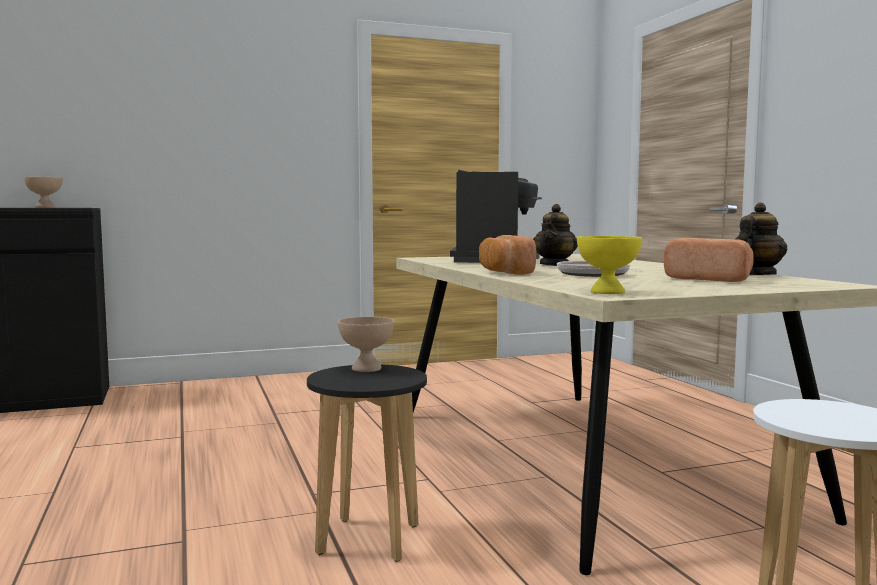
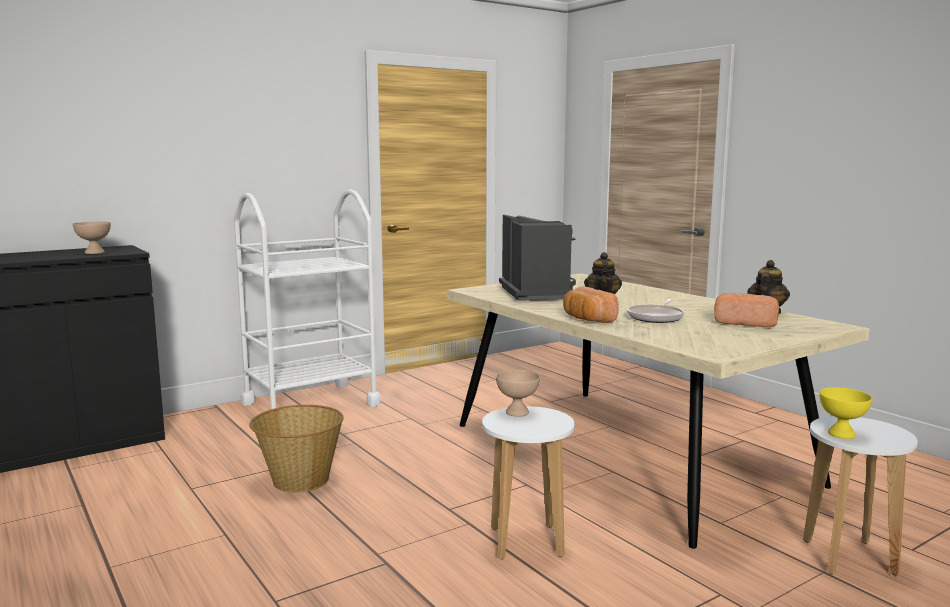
camera: 15 degrees left, 5 degrees up
(185, 450) = (300, 480): none -> basket
(271, 386) = (310, 404): none -> white cart
(368, 539) = (526, 542): black stool -> white stool
(607, 292) = (707, 350): yellow bowl -> yellow bowl (841, 434)

